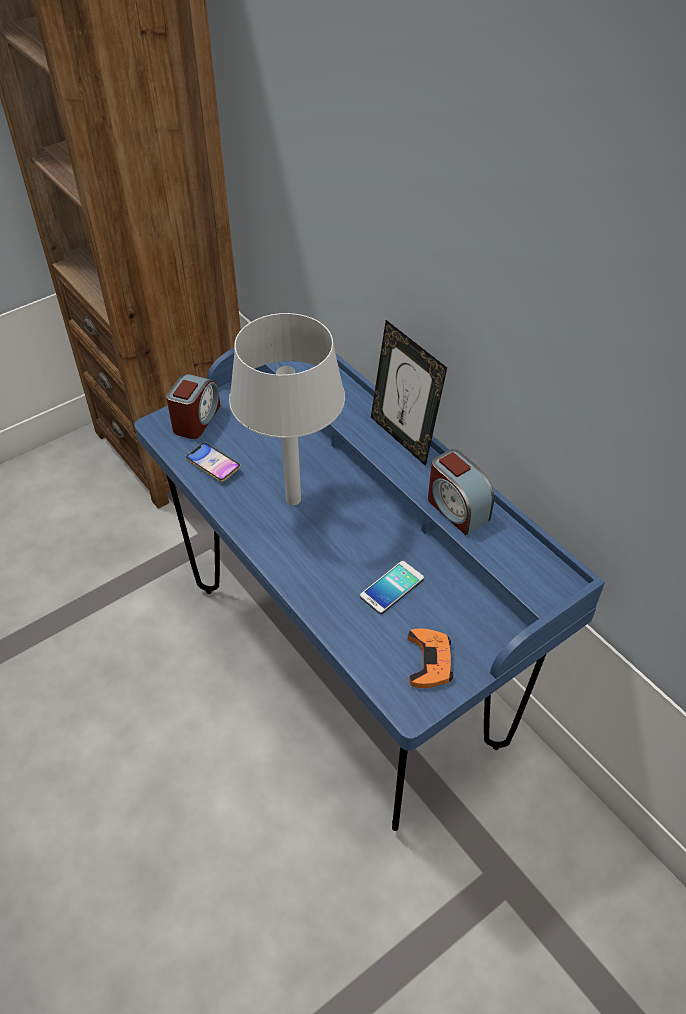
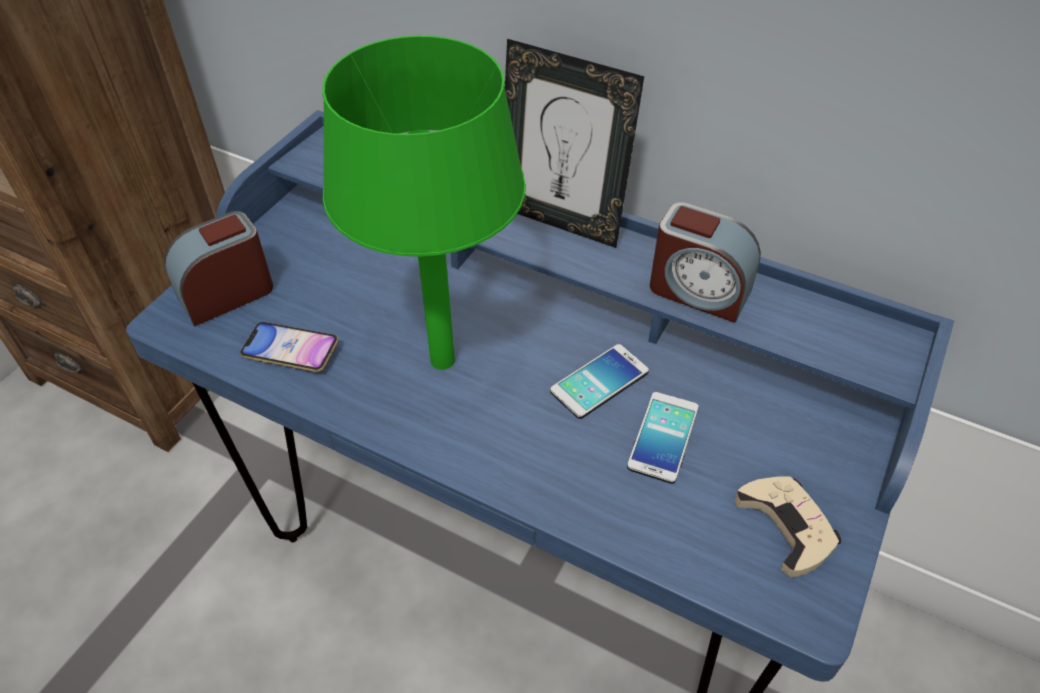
camera: 25 degrees left, 0 degrees up
(196, 419) = (227, 293): alarm clock -> alarm clock turned 120 degrees counterclockwise
(294, 499) = (444, 359): grey table lamp -> green table lamp
(375, 543) = (599, 381): none -> phone
(429, 661) = (786, 526): orange game controller -> beige game controller

